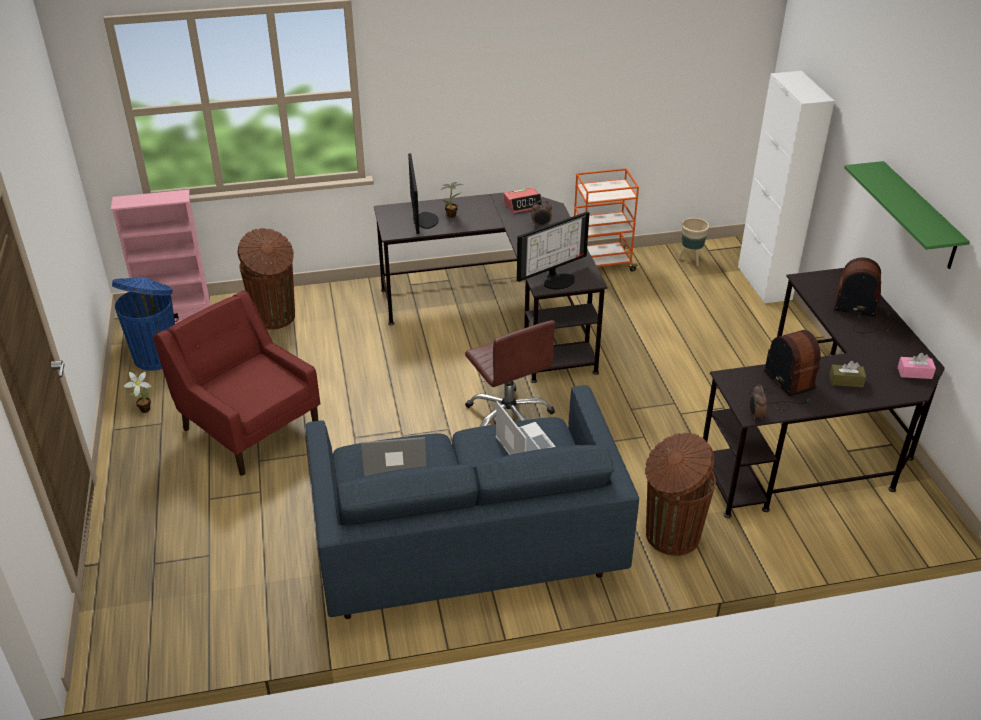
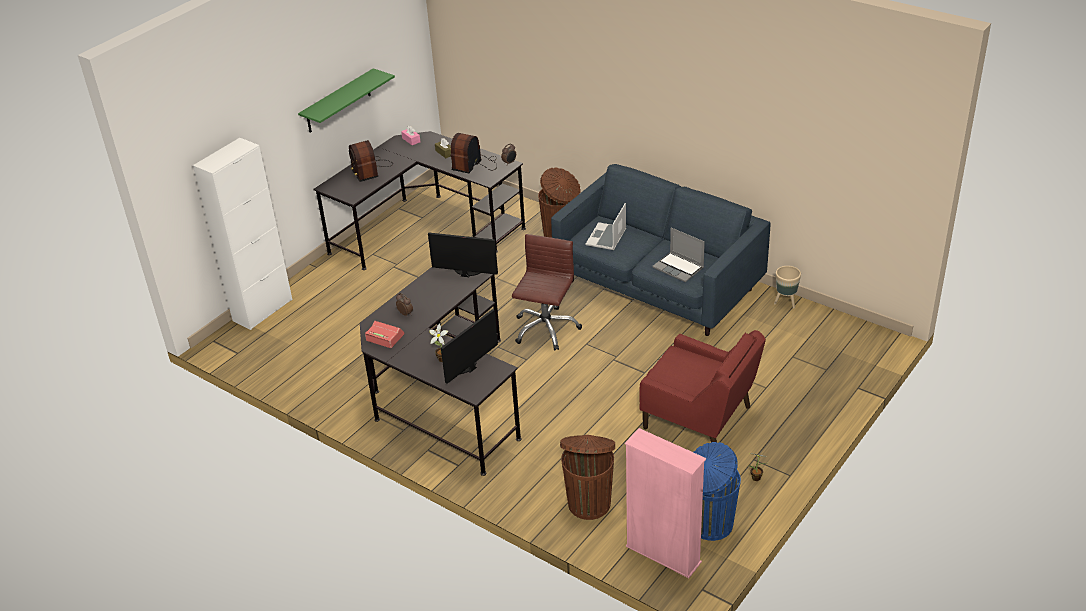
camera: 130 degrees left, 0 degrees up
(250, 427) = (699, 419): red armchair -> red armchair turned 60 degrees counterclockwise
(601, 264) = (315, 390): orange cart -> none
(690, 260) = (262, 354): beige planter -> beige planter (785, 302)

